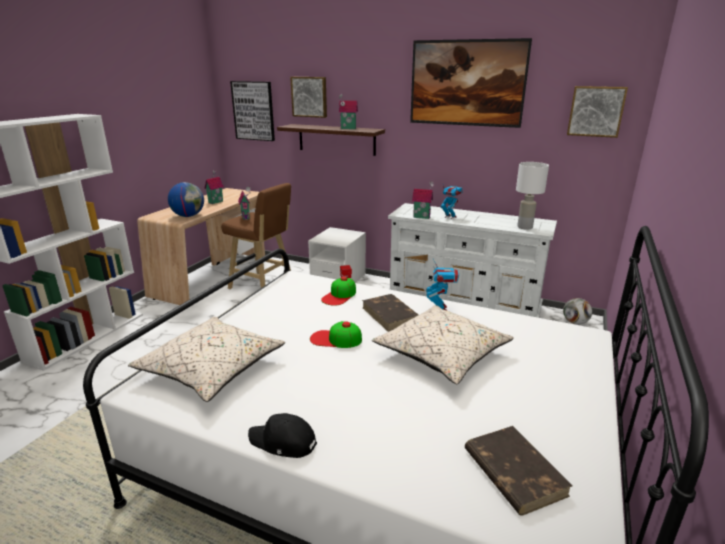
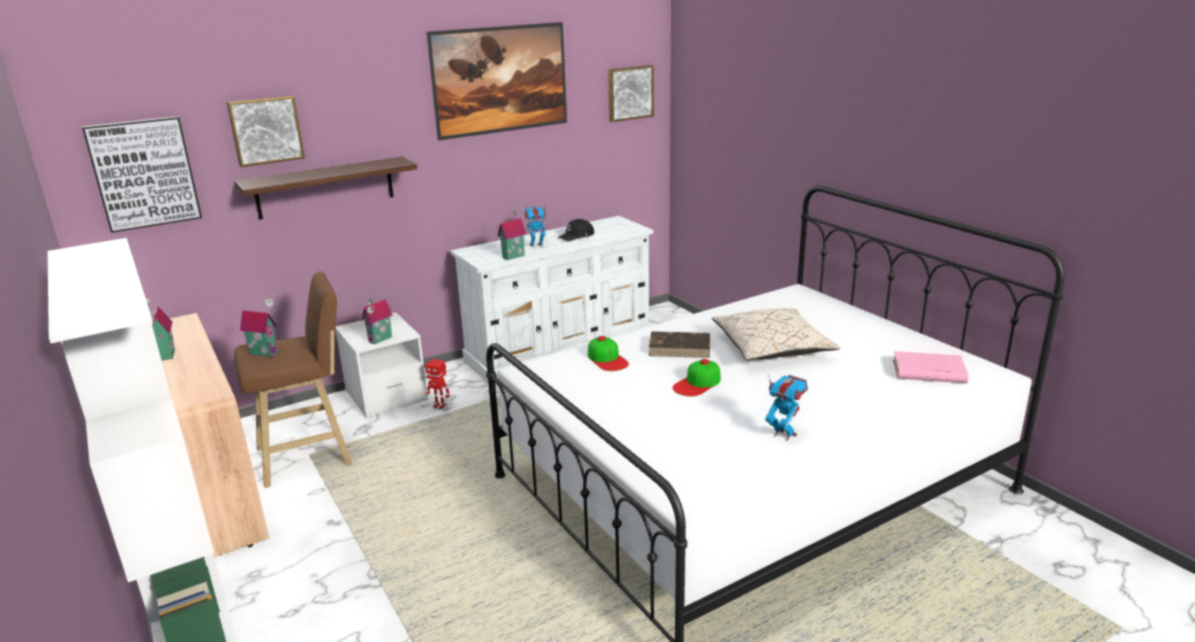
camera: 55 degrees left, 0 degrees up
(188, 216) = (199, 385): globe -> none
(213, 369) = (689, 456): beige pillow -> none
(283, 442) = (839, 443): black cap -> black cap (577, 236)
(348, 128) = (359, 167): toy house -> toy house (381, 340)
(440, 308) = (694, 324): toy robot -> toy robot (784, 435)
(513, 471) = (928, 372): brown book -> pink book
(524, 227) = (615, 230): white table lamp -> none
(575, 322) = (663, 315): football -> none

